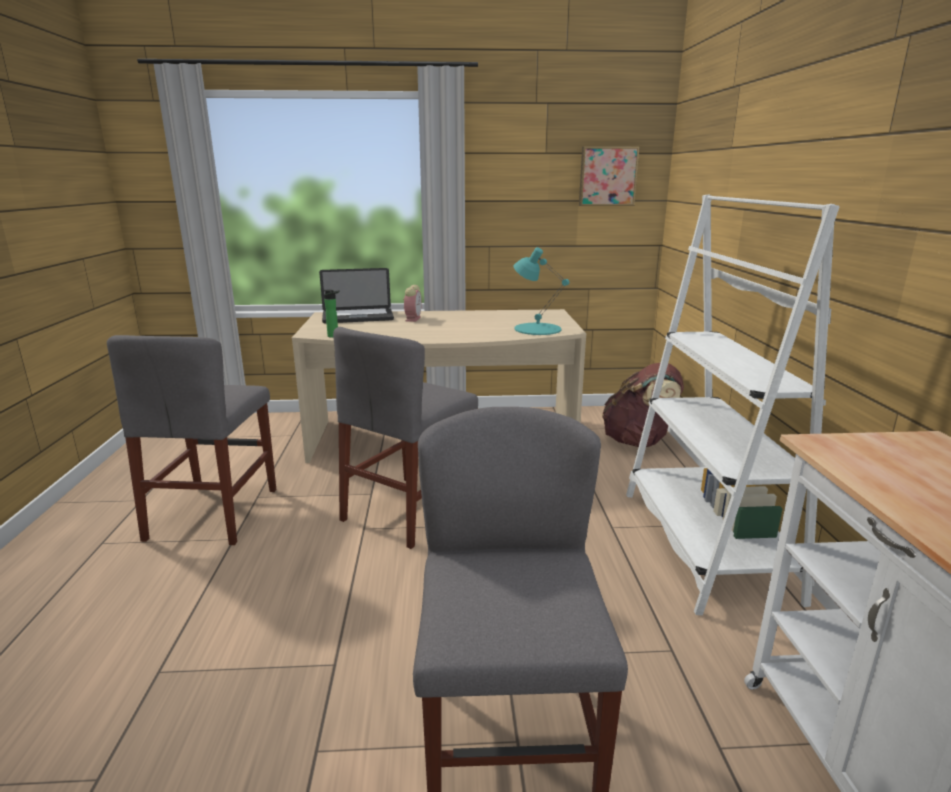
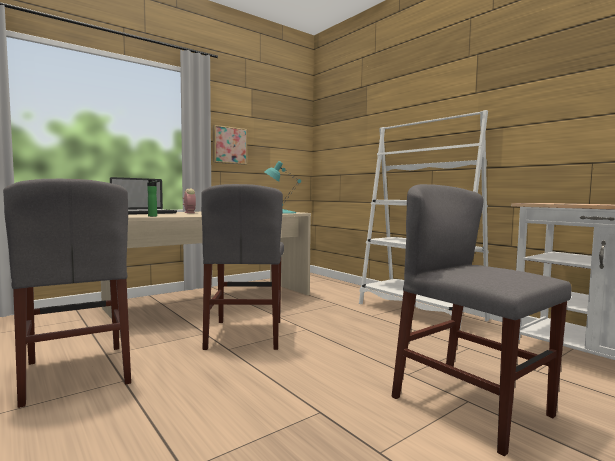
camera: 35 degrees left, 15 degrees down
(607, 176) = (284, 134): picture -> picture (229, 145)
(639, 441) = (331, 285): brown backpack -> none

